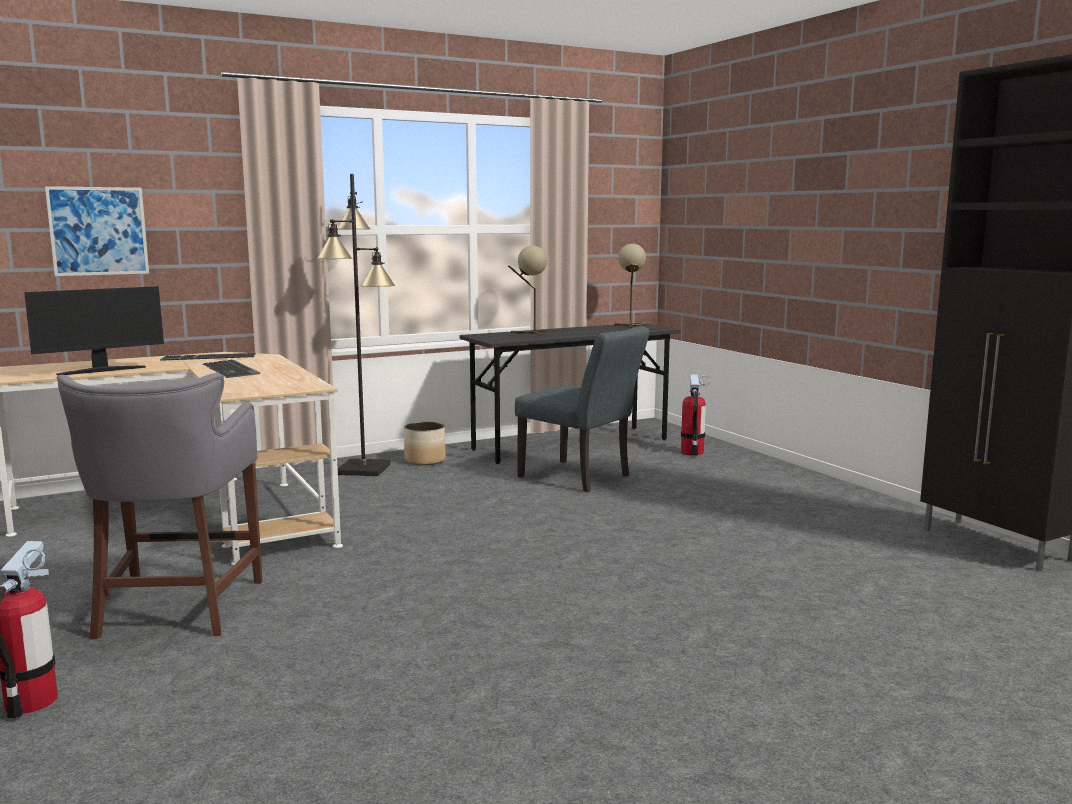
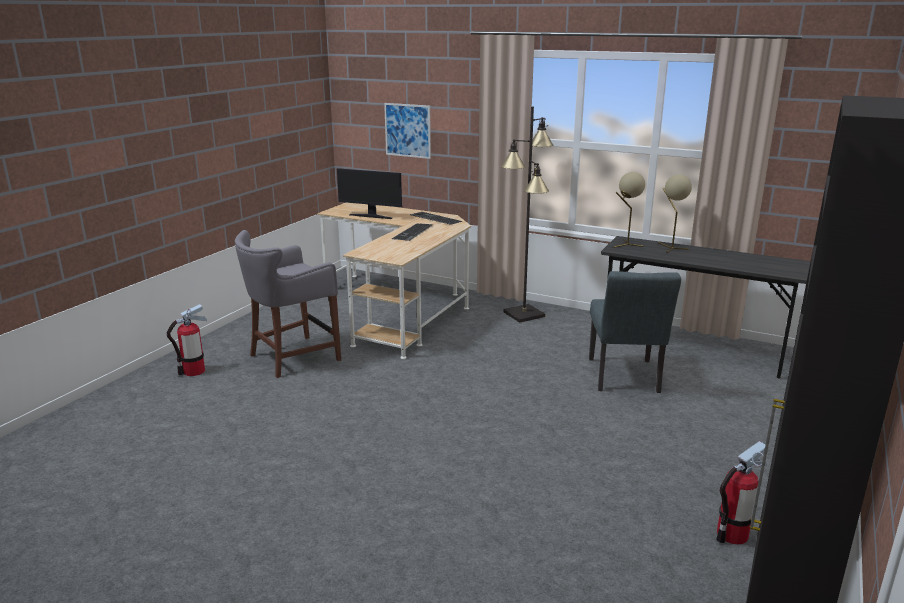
camera: 55 degrees right, 10 degrees up
(425, 460) = (569, 322): planter -> none
(630, 326) = (781, 263): beige table lamp -> beige table lamp (625, 245)
(692, 452) = (768, 399): fire extinguisher -> fire extinguisher (732, 534)

